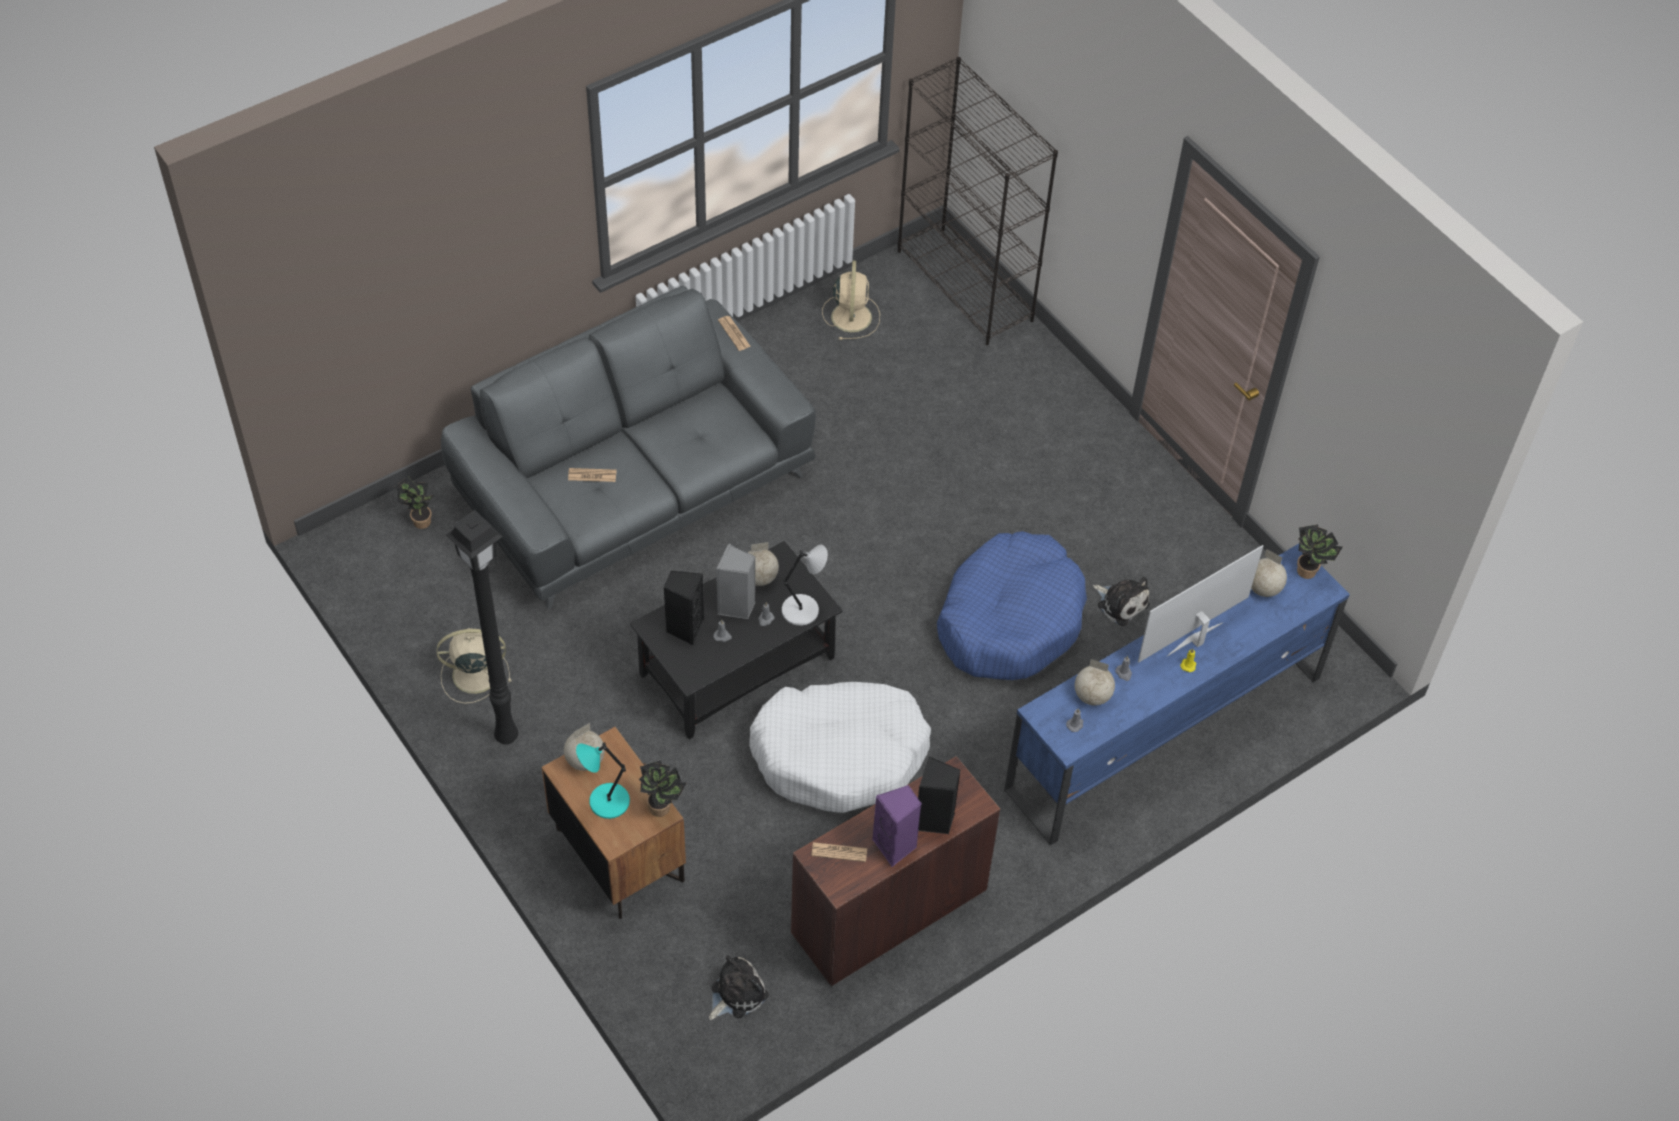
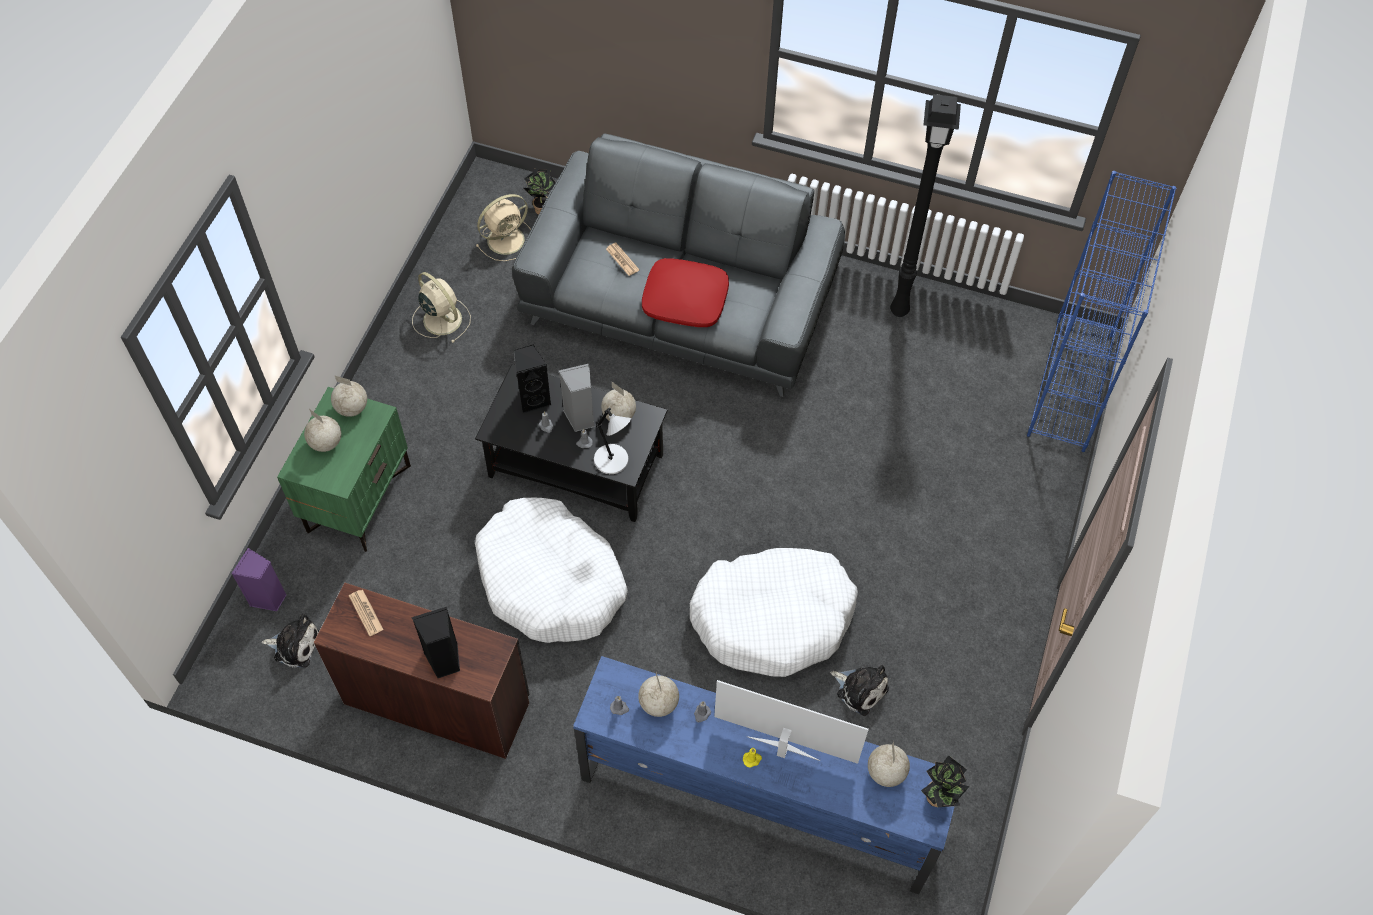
camera: 55 degrees right, 5 degrees up
(504, 736) = (405, 368): black floor lamp -> black floor lamp (898, 309)
(606, 802) = (326, 443): turquoise table lamp -> globe
(618, 855) = (358, 497): brown nightstand -> green nightstand
(663, 808) = (346, 480): potted plant -> none
(679, 458) = (685, 299): none -> red pillow
(734, 333) = (819, 254): newspaper -> none
(851, 315) = (964, 331): beige fan -> beige fan (507, 239)
(895, 846) = (399, 648): purple speaker -> purple speaker (268, 598)
(965, 286) = (1071, 385): black bookcase -> blue bookcase
(1009, 619) = (773, 618): blue dog bed -> white dog bed
(1121, 603) = (860, 689): plush toy -> plush toy turned 60 degrees counterclockwise

